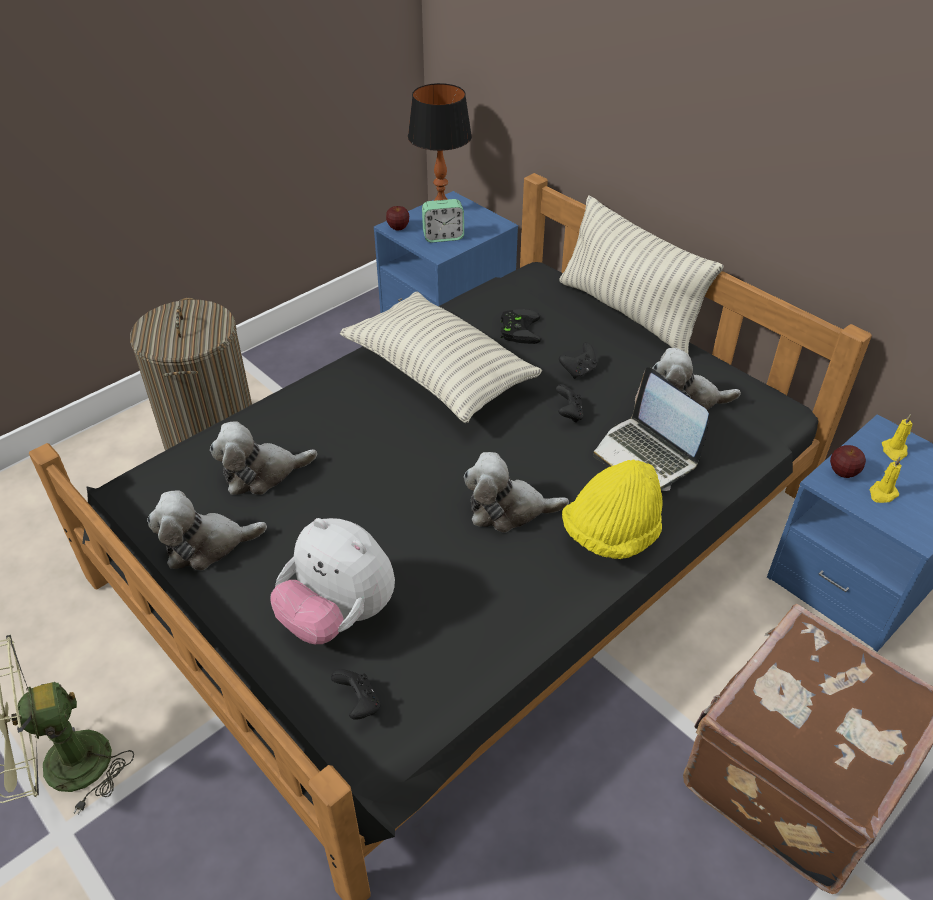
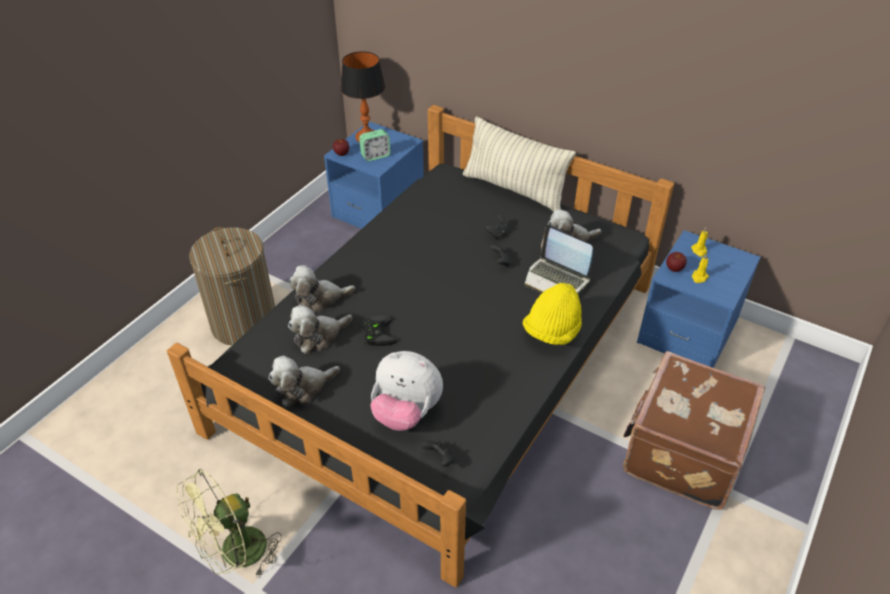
camera: 15 degrees left, 0 degrees up
(439, 374) = (408, 251): pillow -> none
(508, 510) = (485, 329): plush toy -> plush toy (319, 299)
(518, 329) = (448, 212): black game controller -> black game controller (377, 332)

